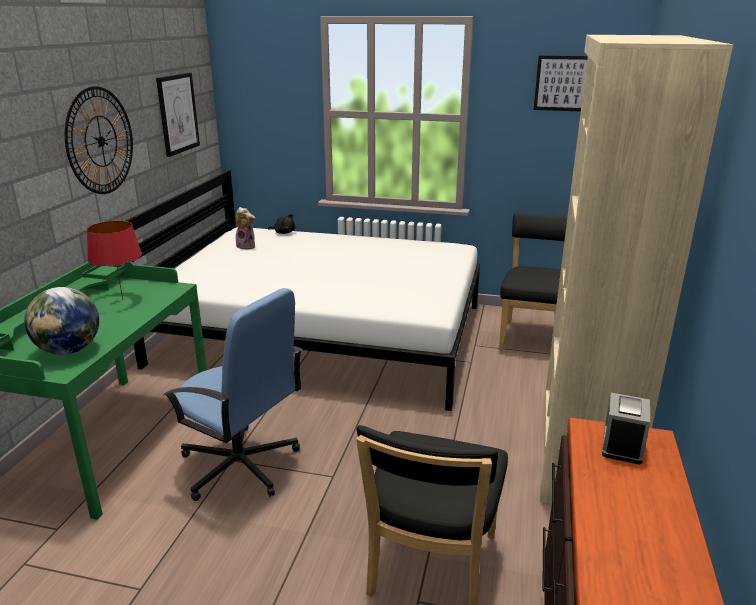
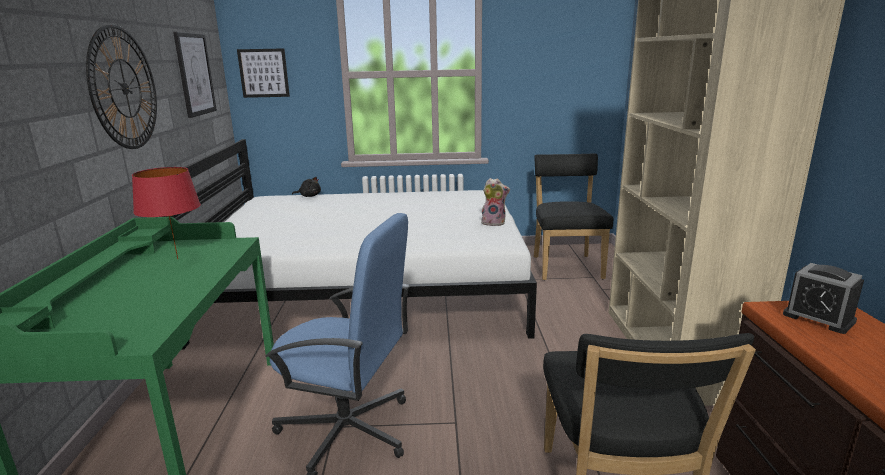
camera: 15 degrees left, 5 degrees down
(69, 350) = (136, 318): globe -> none
(247, 246) = (278, 210): plush toy -> plush toy (494, 223)
(562, 83) = (564, 36): picture -> picture (263, 73)
(622, 445) = (818, 318): alarm clock -> alarm clock turned 45 degrees counterclockwise

